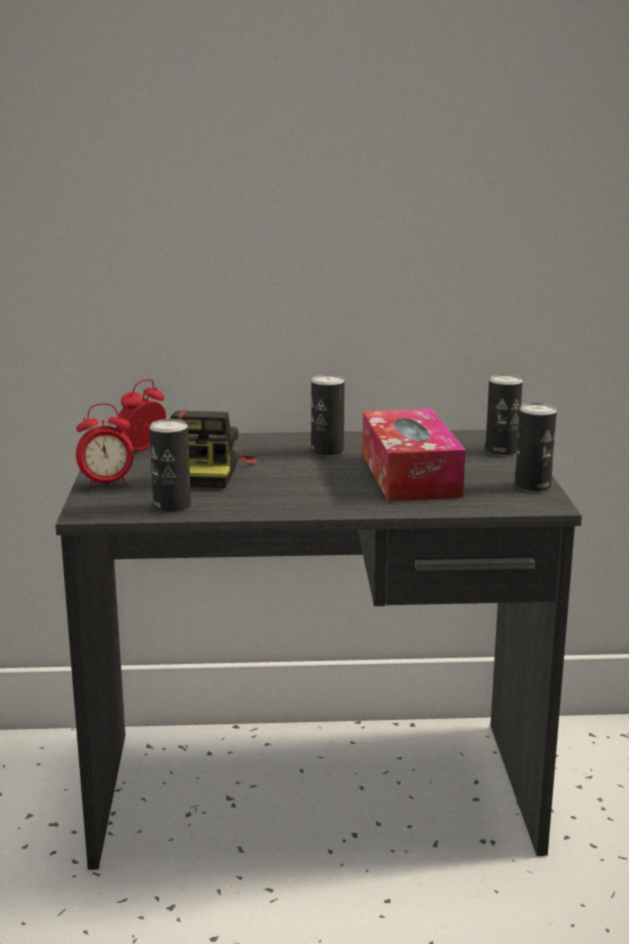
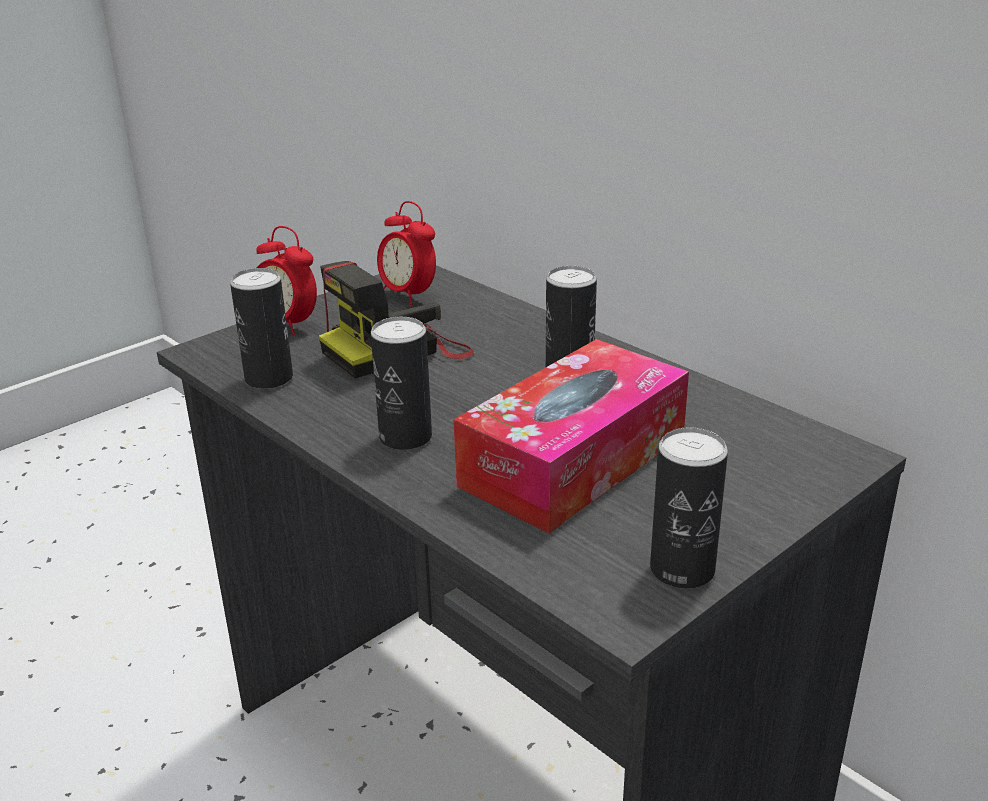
camera: 50 degrees right, 10 degrees up
(142, 450) = (408, 295): alarm clock -> alarm clock turned 135 degrees counterclockwise
(501, 450) = (784, 483): can -> can (405, 437)

